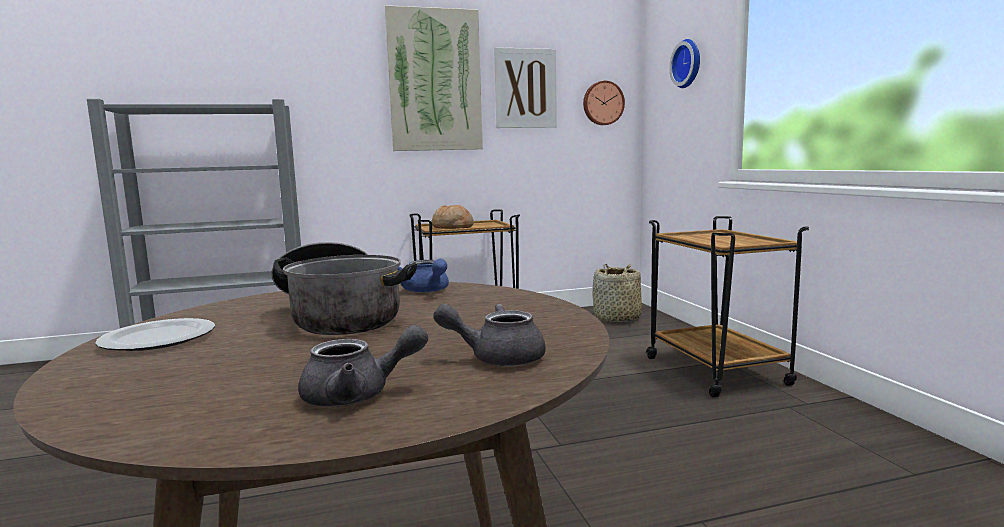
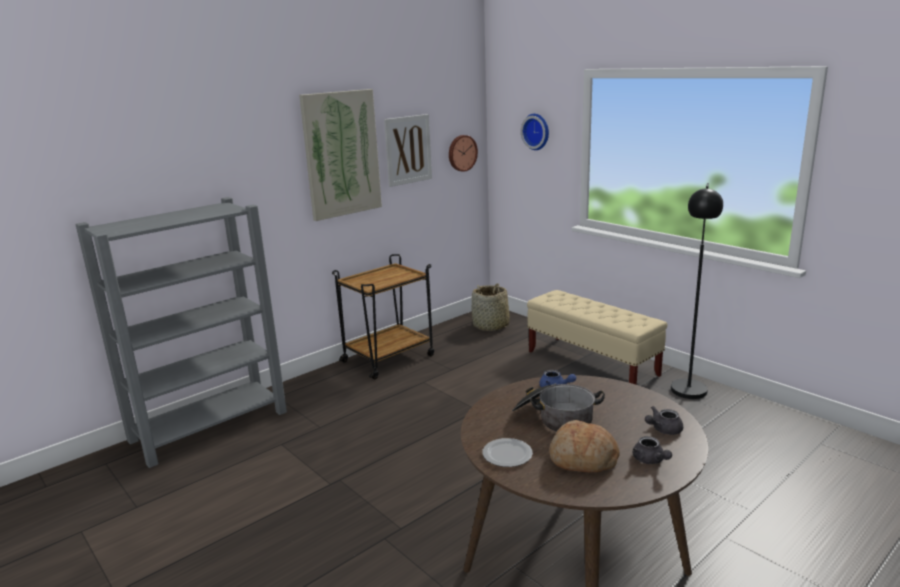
camera: 25 degrees left, 10 degrees up
(358, 395) = (650, 460): grey teapot -> grey teapot turned 105 degrees clockwise
(452, 227) = (375, 281): bread -> bread (582, 459)
(717, 372) = (592, 363): brown cart -> beige bench
(853, 438) = (688, 396): none -> black floor lamp

